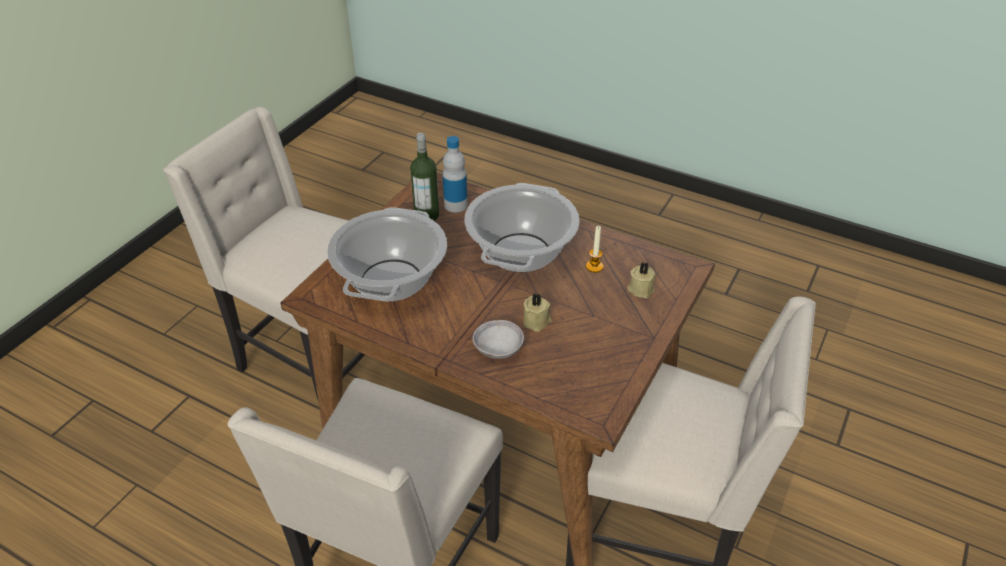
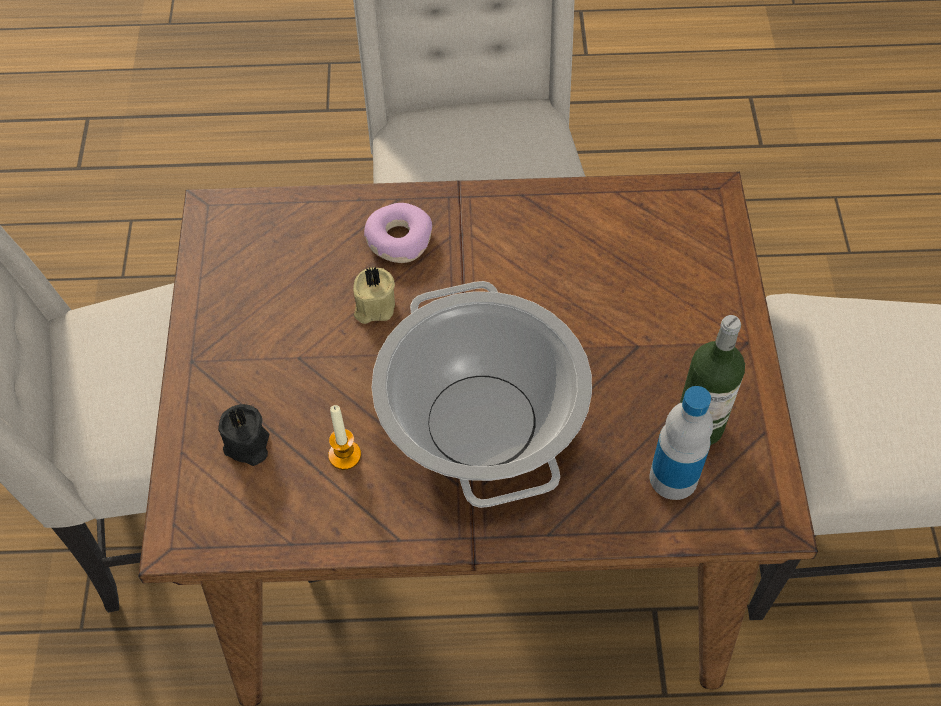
camera: 150 degrees right, 15 degrees up
(391, 280) = (631, 273): cooking pot -> none
(498, 349) = (398, 239): grey bowl -> donut
(640, 289) = (247, 446): beige candle -> black candle

